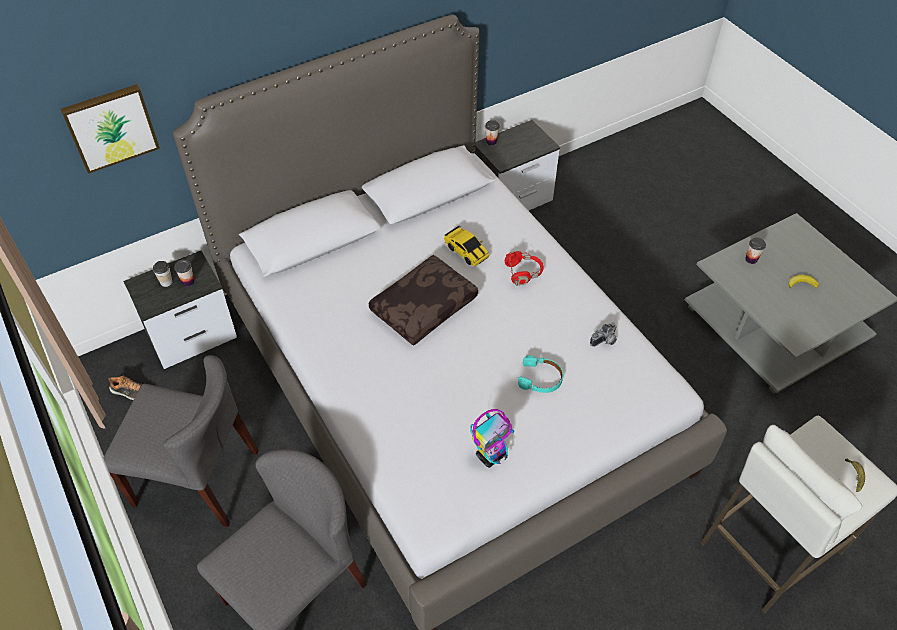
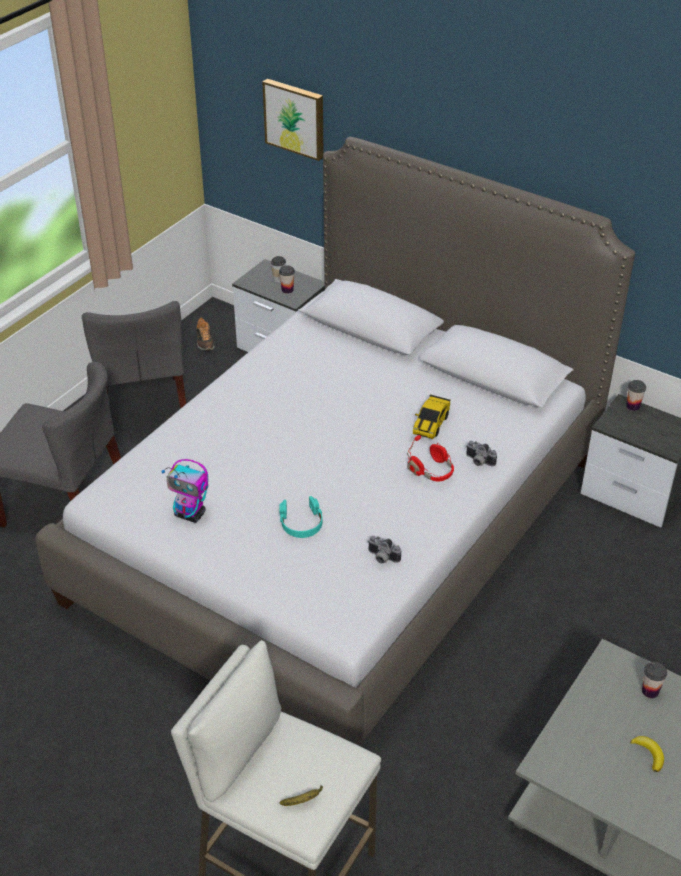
camera: 65 degrees right, 10 degrees down
(423, 305) = (339, 418): brown pillow -> none
(526, 242) = (478, 462): none -> camera

